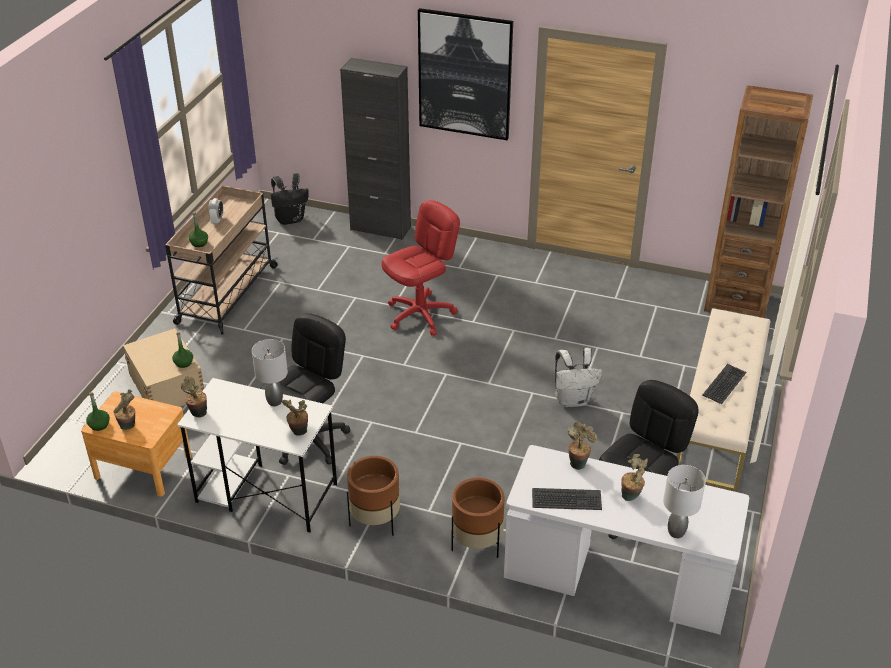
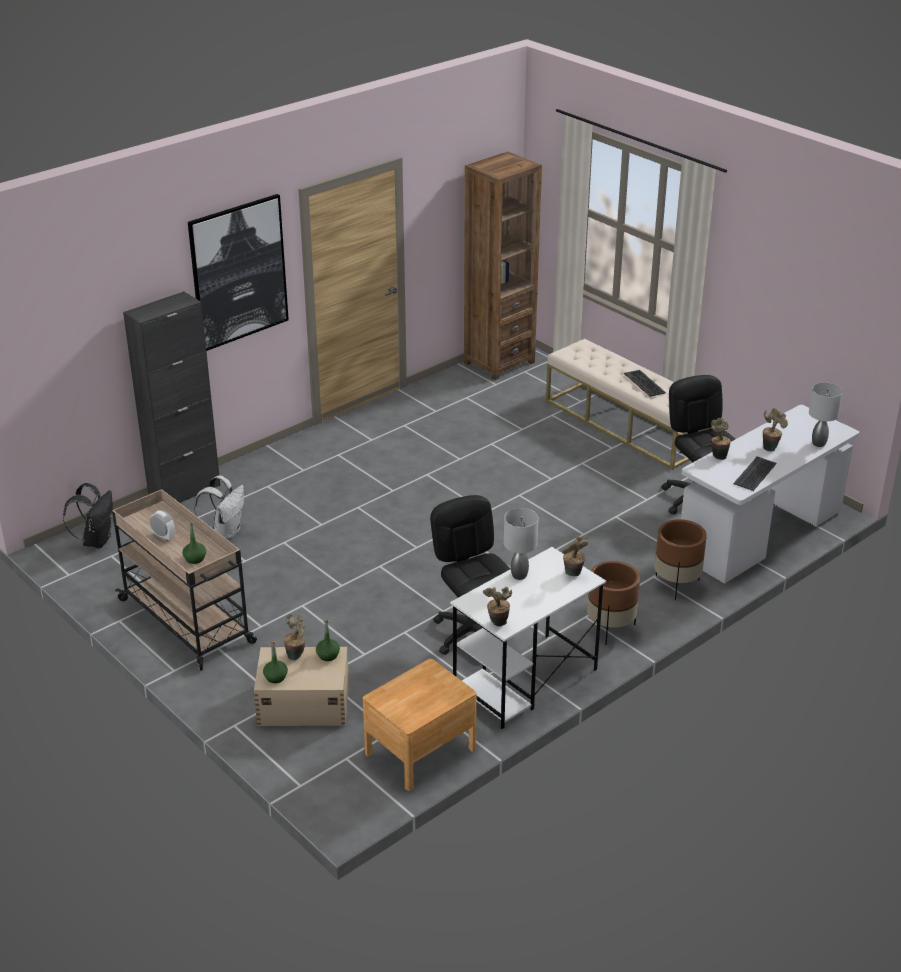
camera: 60 degrees left, 5 degrees down
(99, 425) = (410, 719): green bottle -> green bottle (275, 677)
(128, 427) = (430, 699): potted plant -> potted plant (296, 655)
(420, 315) = (352, 514): red office chair -> none
(573, 400) = (546, 479): white backpack -> white backpack (225, 533)

